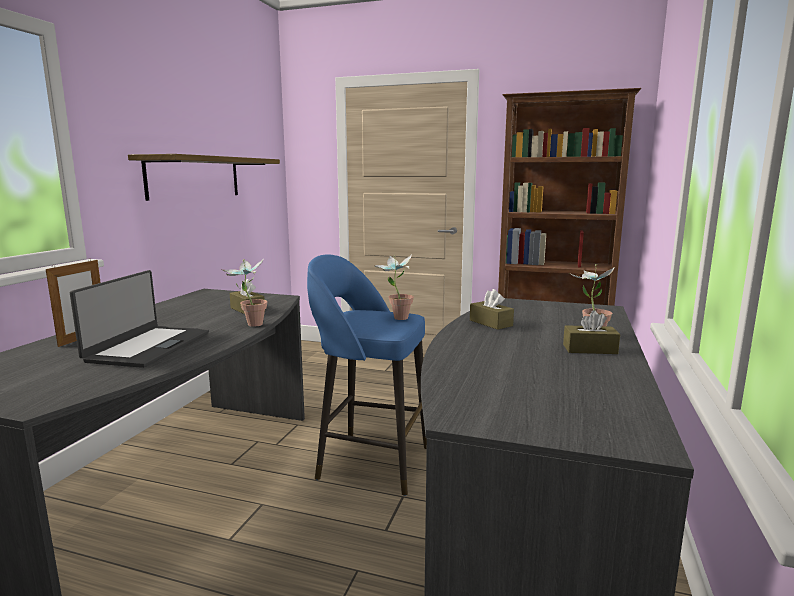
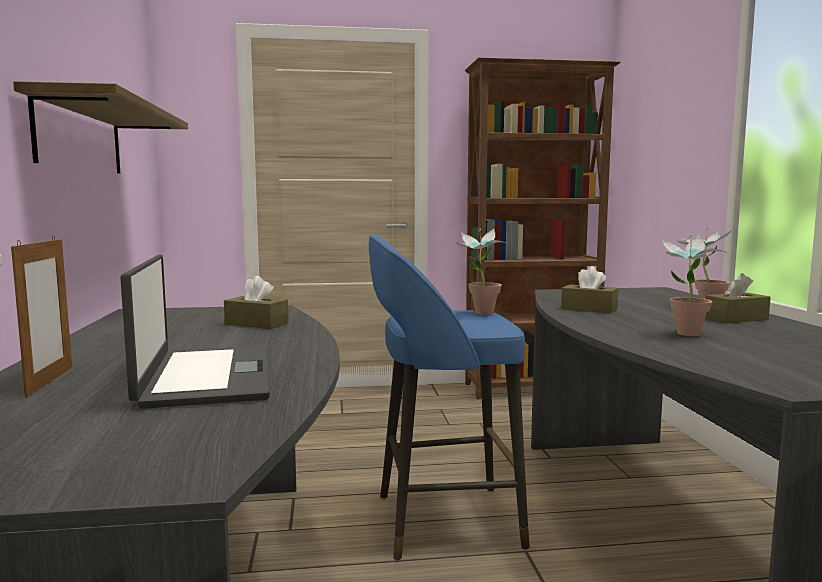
camera: 25 degrees left, 5 degrees down
(249, 325) = (303, 338): potted plant -> potted plant (685, 335)

